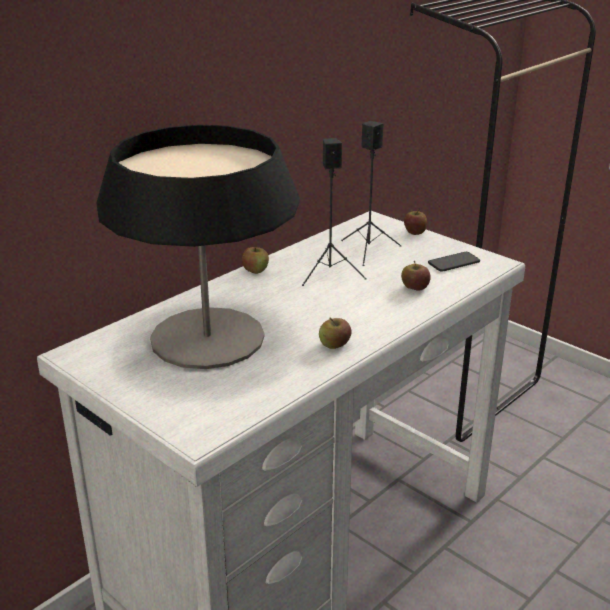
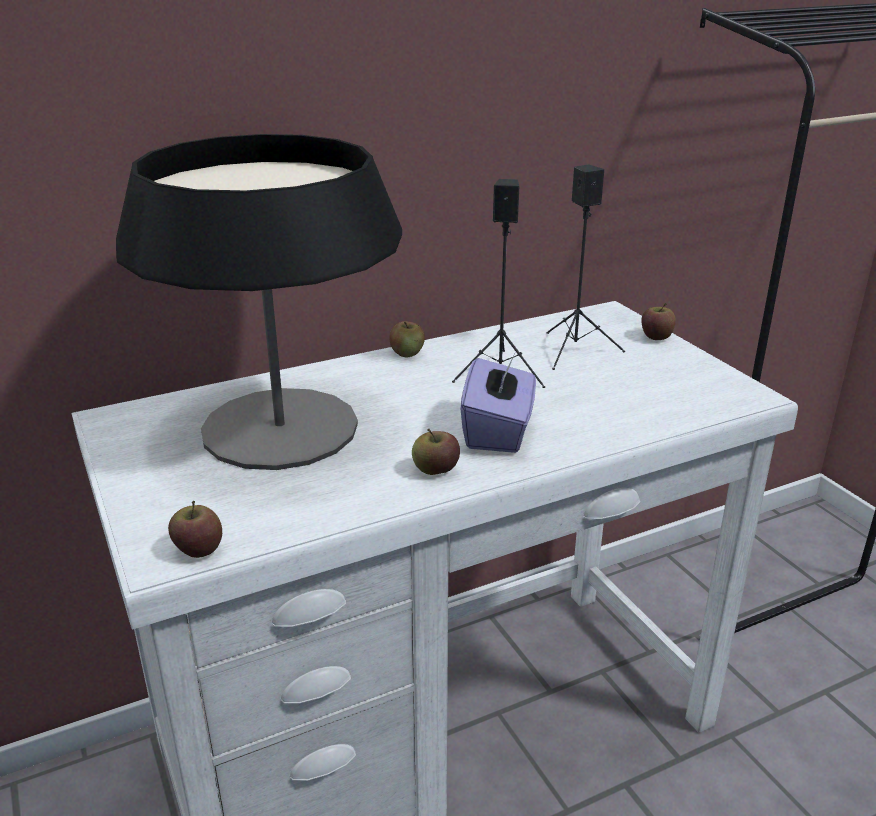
camera: 20 degrees right, 0 degrees up
(356, 313) = (498, 431): none -> purple tissue box
(414, 288) = (605, 411): apple -> apple (198, 549)
(454, 263) = (686, 386): phone -> none

